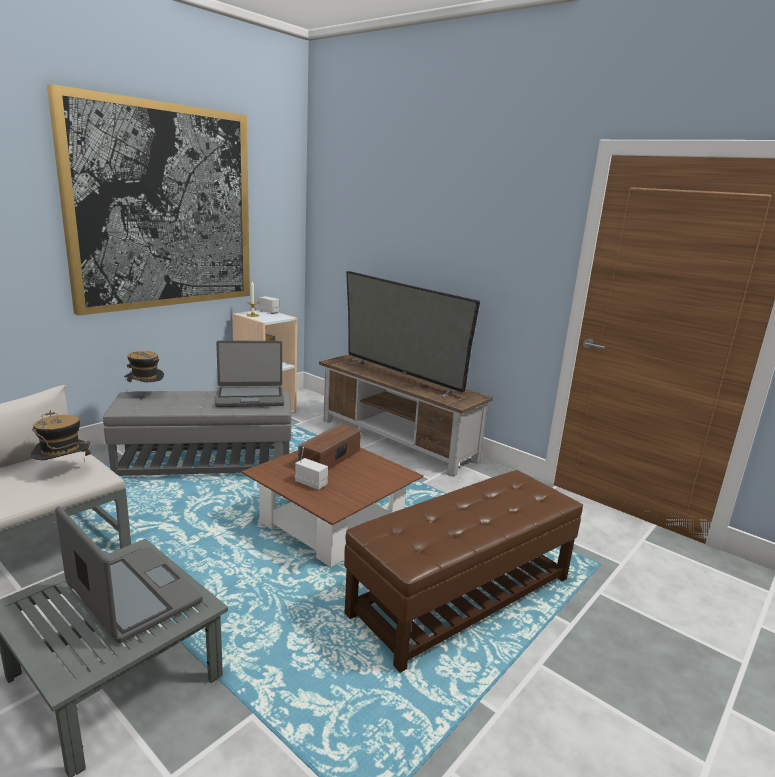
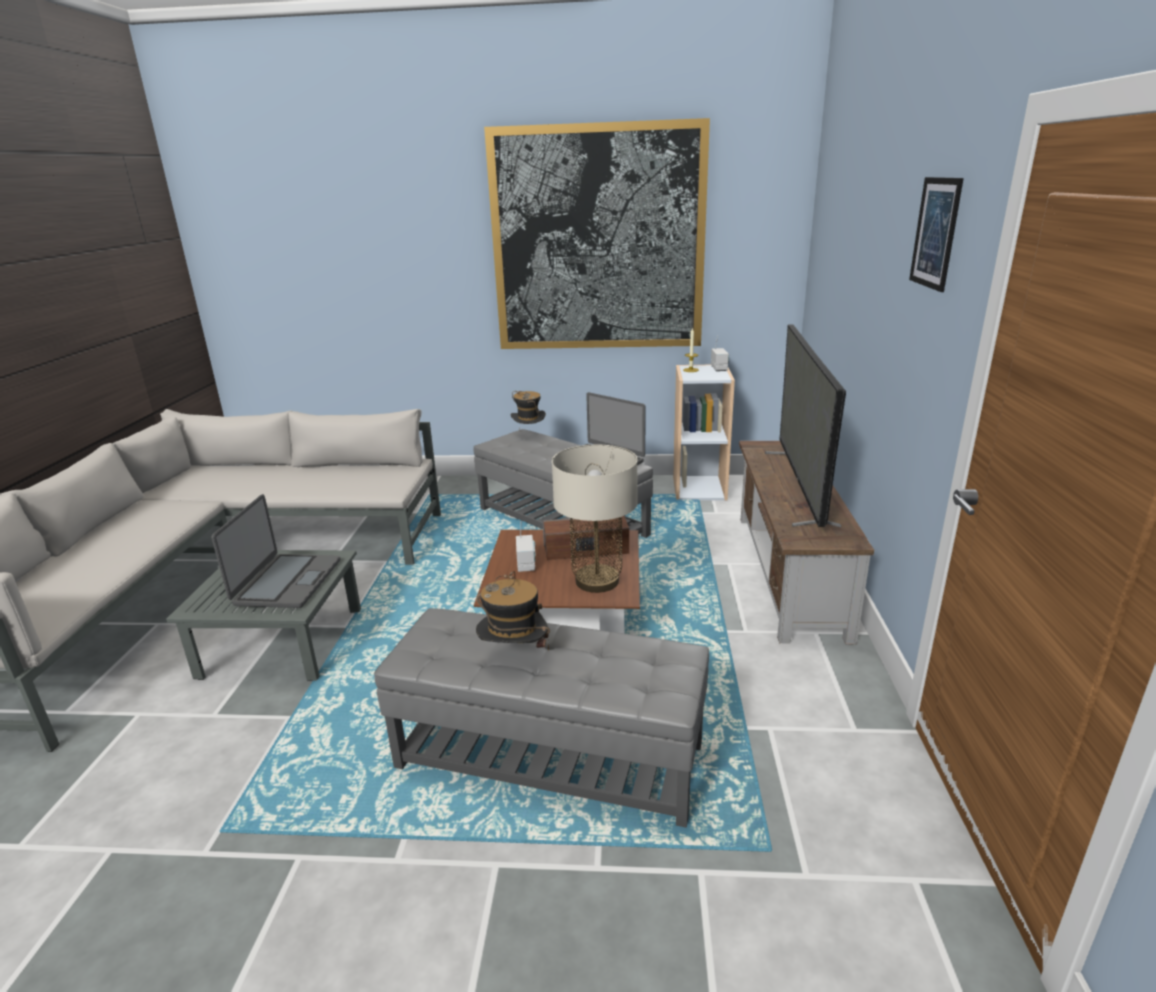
camera: 55 degrees right, 5 degrees up
(63, 472) = (379, 481): hat -> hat (514, 657)
(374, 473) = (597, 581): none -> table lamp
(461, 596) = (550, 755): brown ottoman -> grey ottoman
(511, 207) = (935, 233): none -> picture

